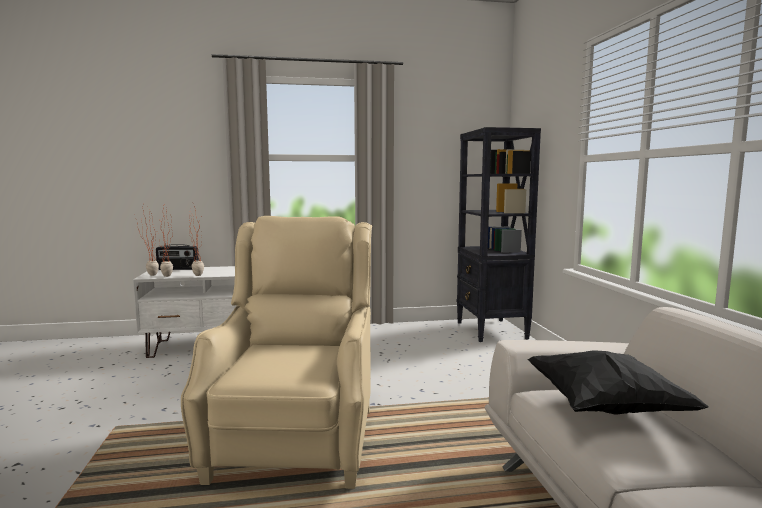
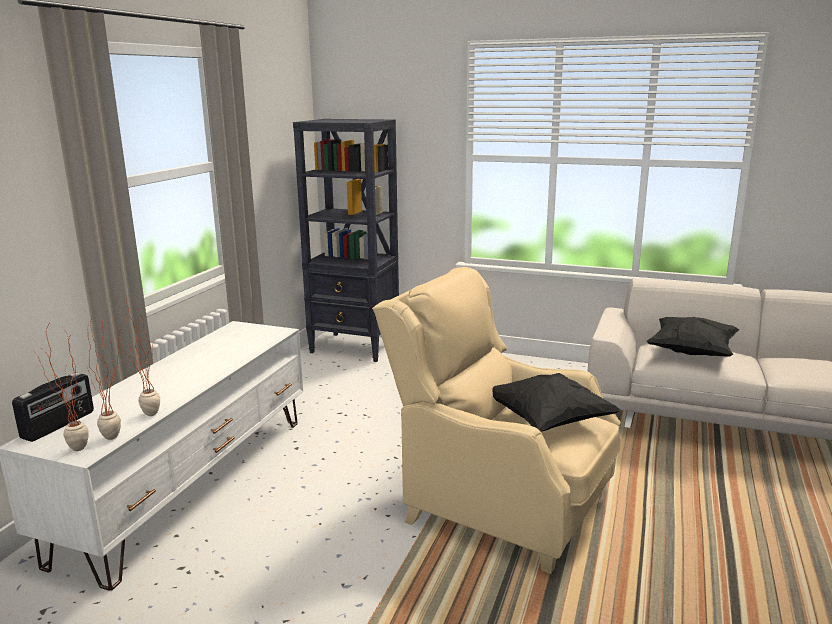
camera: 60 degrees left, 10 degrees up
(294, 361) = (548, 421): none -> black pillow

